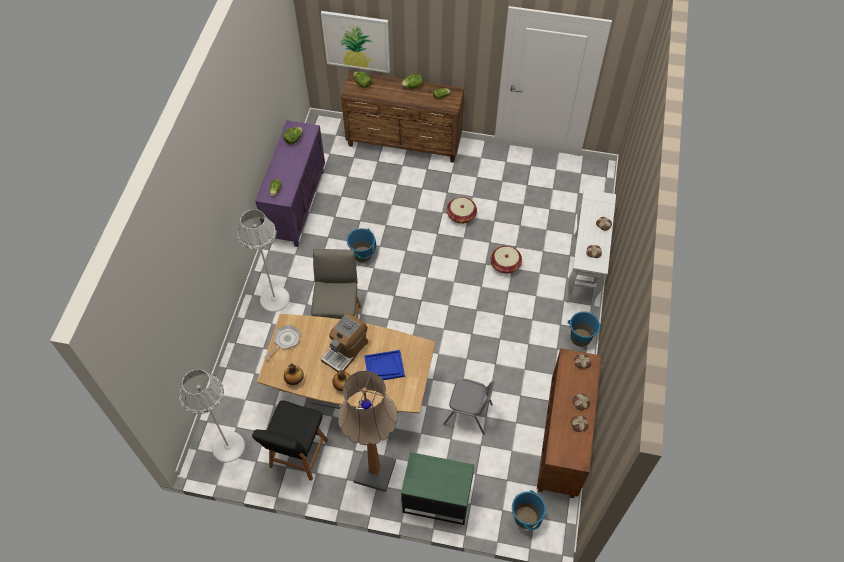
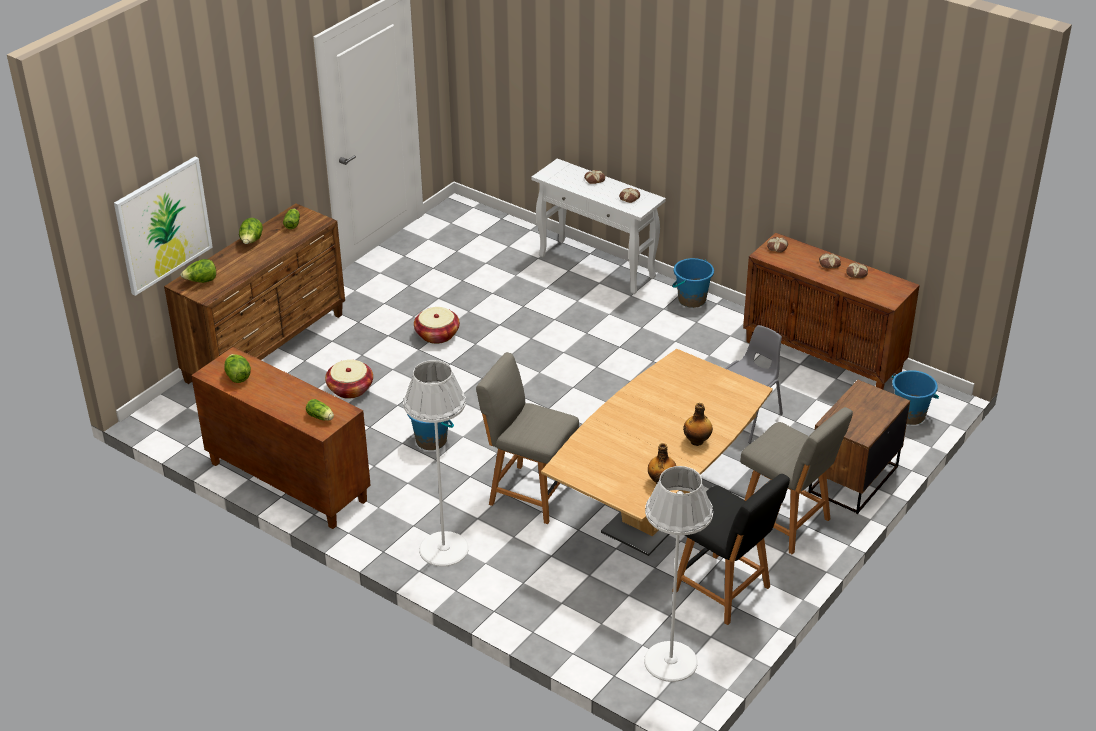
camera: 65 degrees left, 20 degrees down
(285, 340) = (591, 475): frying pan -> none
(296, 205) = (286, 482): purple cabinet -> brown cabinet
(345, 350) = (643, 425): coffee machine -> none
(374, 471) = (786, 523): floor lamp -> grey chair
(384, 367) = (688, 399): blue tray -> none
(436, 499) = (852, 479): green nightstand -> brown nightstand
(505, 264) = (544, 323): basket -> basket (350, 389)

